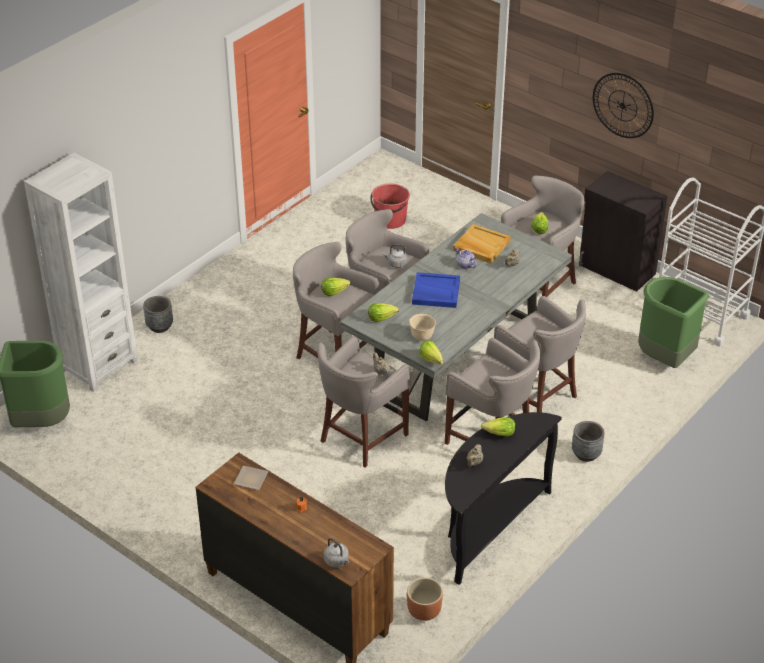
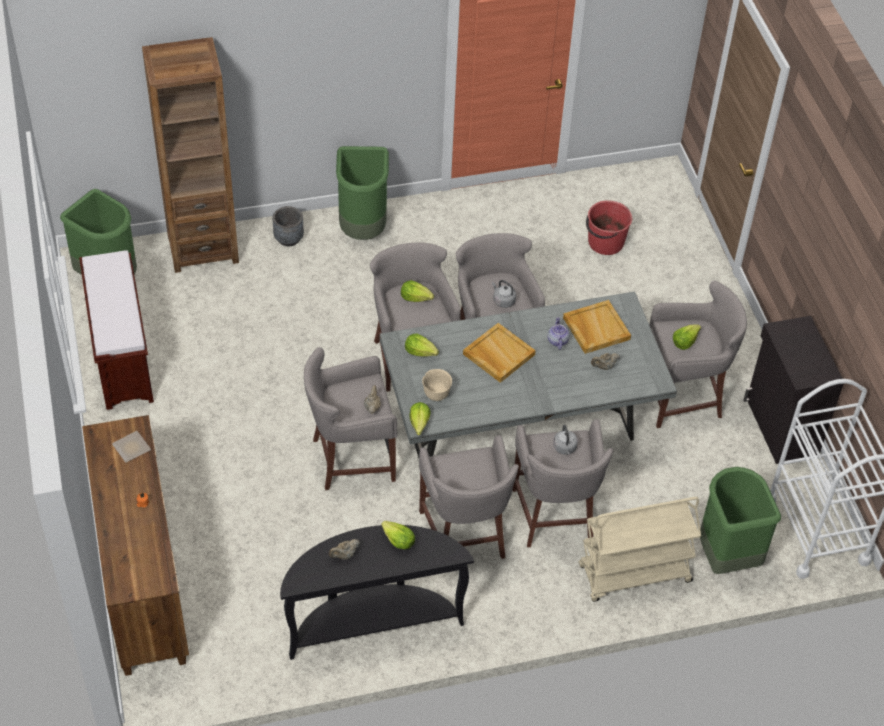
camera: 35 degrees right, 10 degrees up
(98, 365) = (203, 248): white bookcase -> brown bookcase
(112, 468) = (121, 357): none -> brown bench
(209, 293) = (363, 228): none -> green trash can
(337, 561) = (119, 574): grey kettle -> grey kettle (565, 448)
(423, 611) = (236, 664): brown planter -> none
(435, 292) = (498, 354): blue tray -> beige tray
(586, 454) = (538, 607): grey planter -> none
(622, 105) = (837, 255): wall clock -> none
(622, 401) = (633, 575): none -> beige cart

